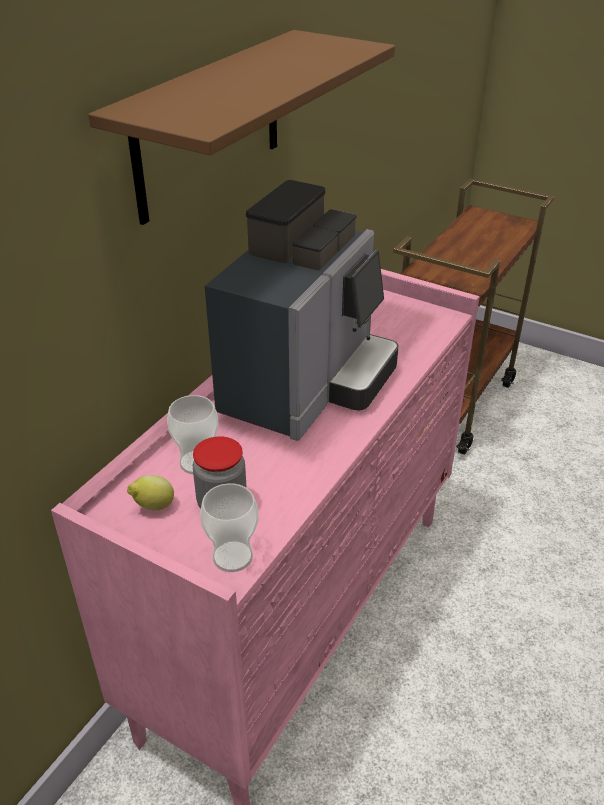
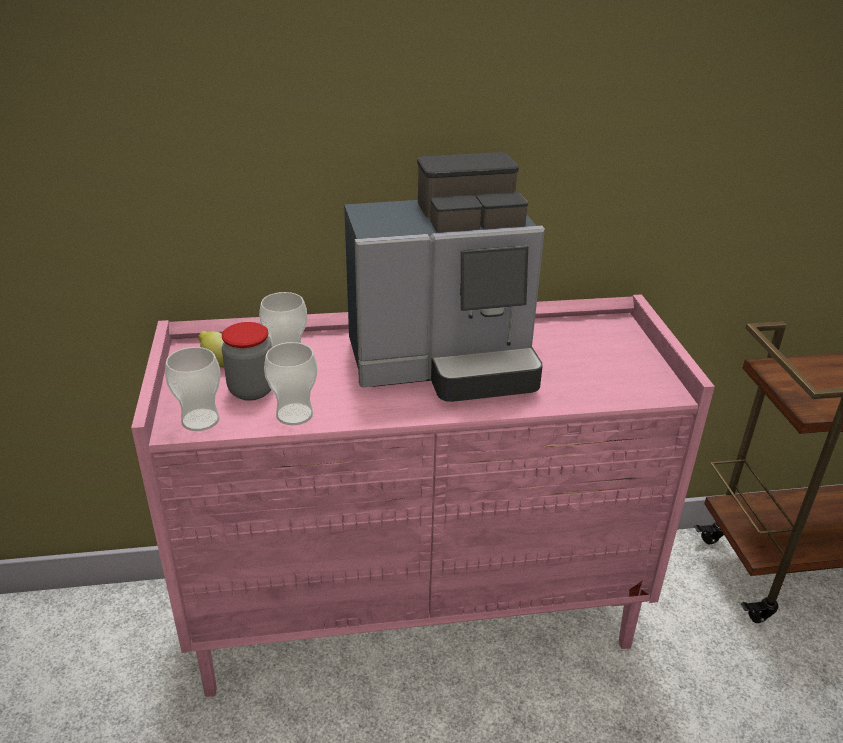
camera: 50 degrees right, 5 degrees down
(209, 125) = (424, 69): brown shelf -> none
(287, 496) = (294, 414): none -> cup

